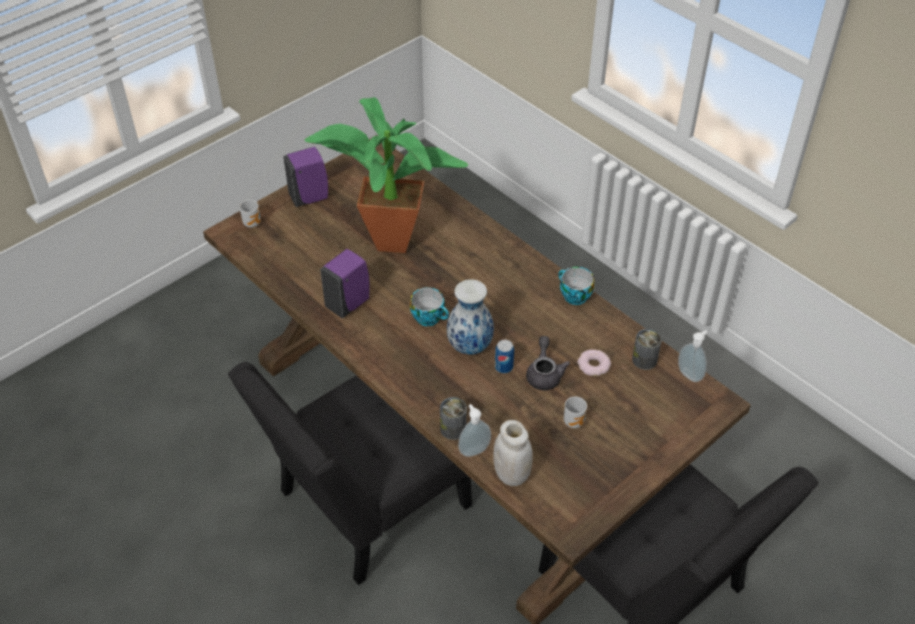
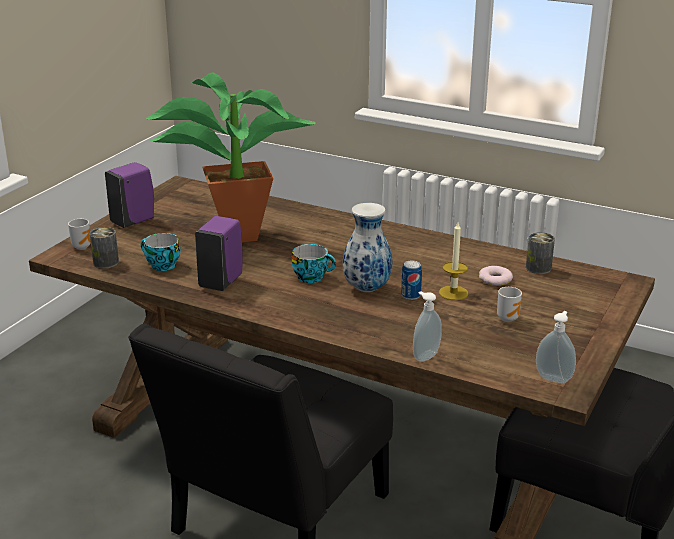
camera: 20 degrees left, 20 degrees down
(453, 429) = (392, 346): can -> can (106, 262)
(511, 475) = (476, 365): white jar -> none
(544, 374) = (453, 293): grey teapot -> candle
(573, 296) = (440, 241): cup -> cup (161, 265)
(690, 374) = (586, 269): soap dispenser -> soap dispenser (554, 378)

